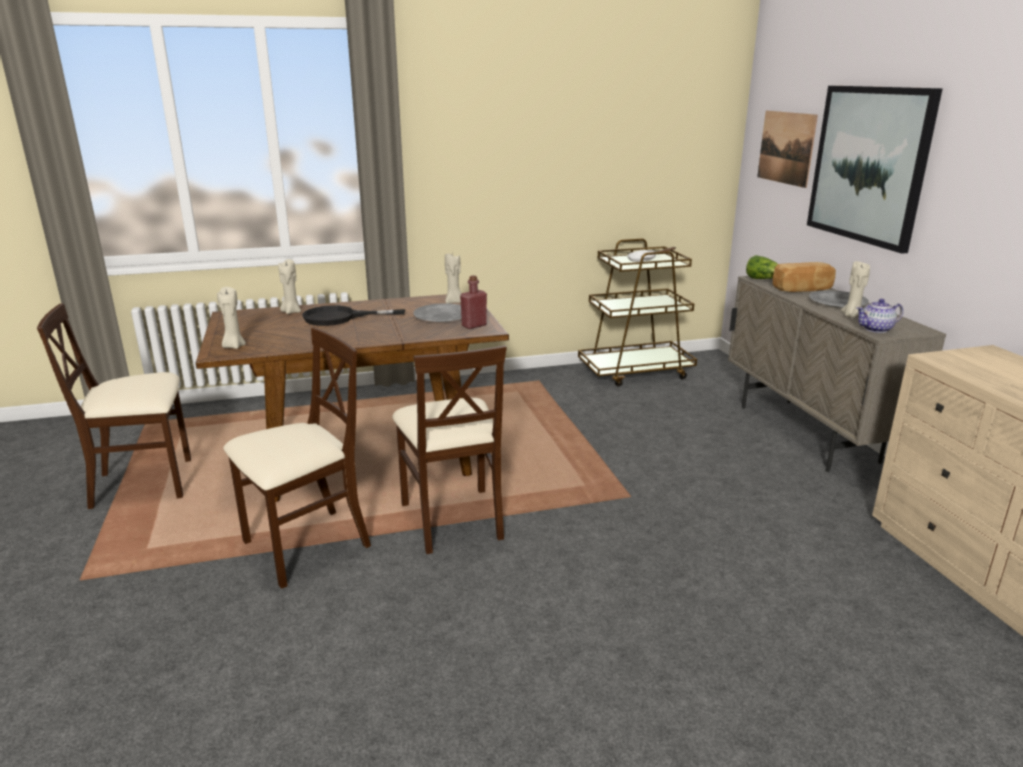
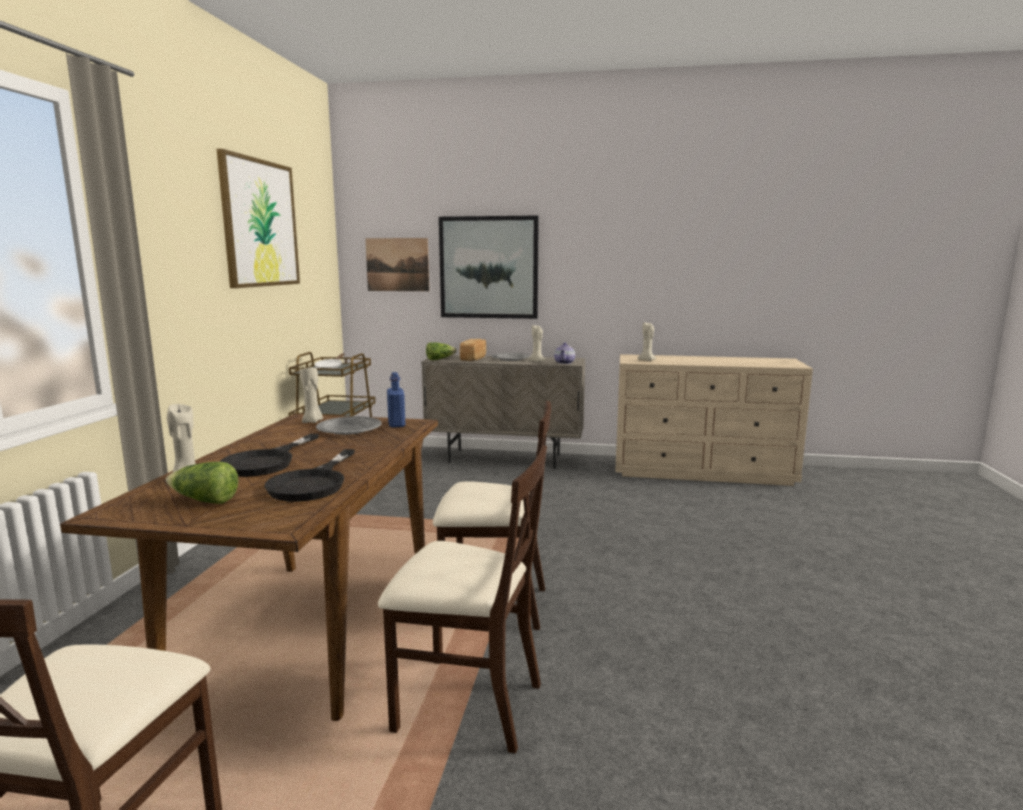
camera: 65 degrees left, 10 degrees down
(234, 346) = (272, 516): beige candle -> beige candle (647, 360)
(255, 326) = (204, 501): none -> lettuce
(301, 339) = (313, 483): none -> black frying pan
(306, 546) = (467, 704): beige chair -> beige chair turned 120 degrees clockwise
(474, 325) = (396, 424): red bottle -> blue bottle
(588, 101) = (260, 223): none -> picture

